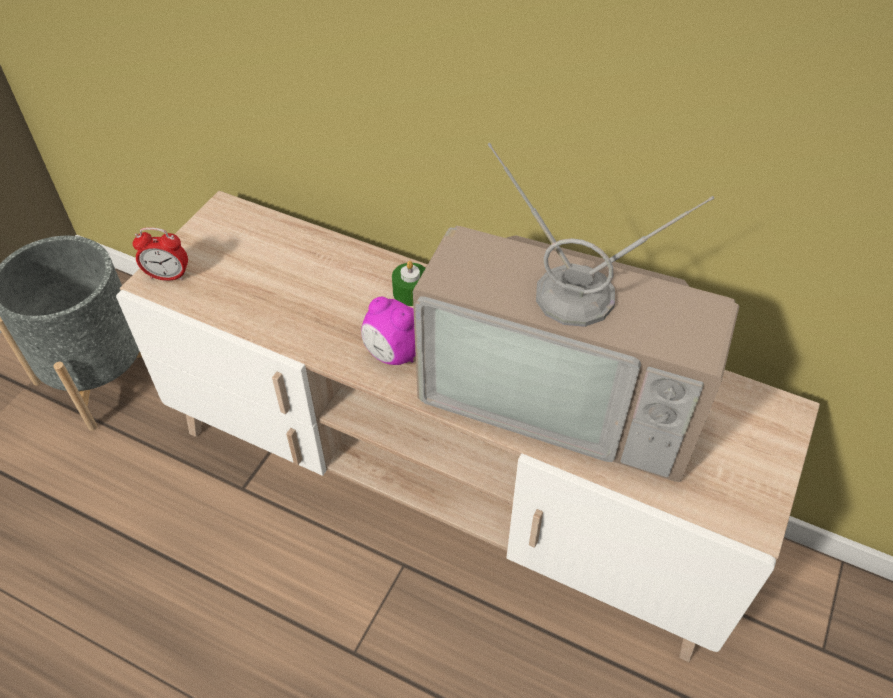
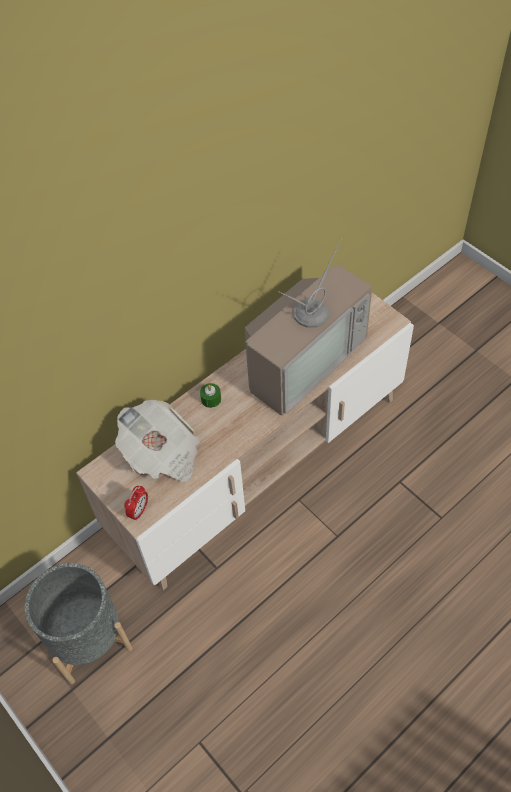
camera: 65 degrees left, 5 degrees up
(280, 268) = (162, 454): none -> newspaper
(393, 354) = (249, 418): alarm clock -> none

